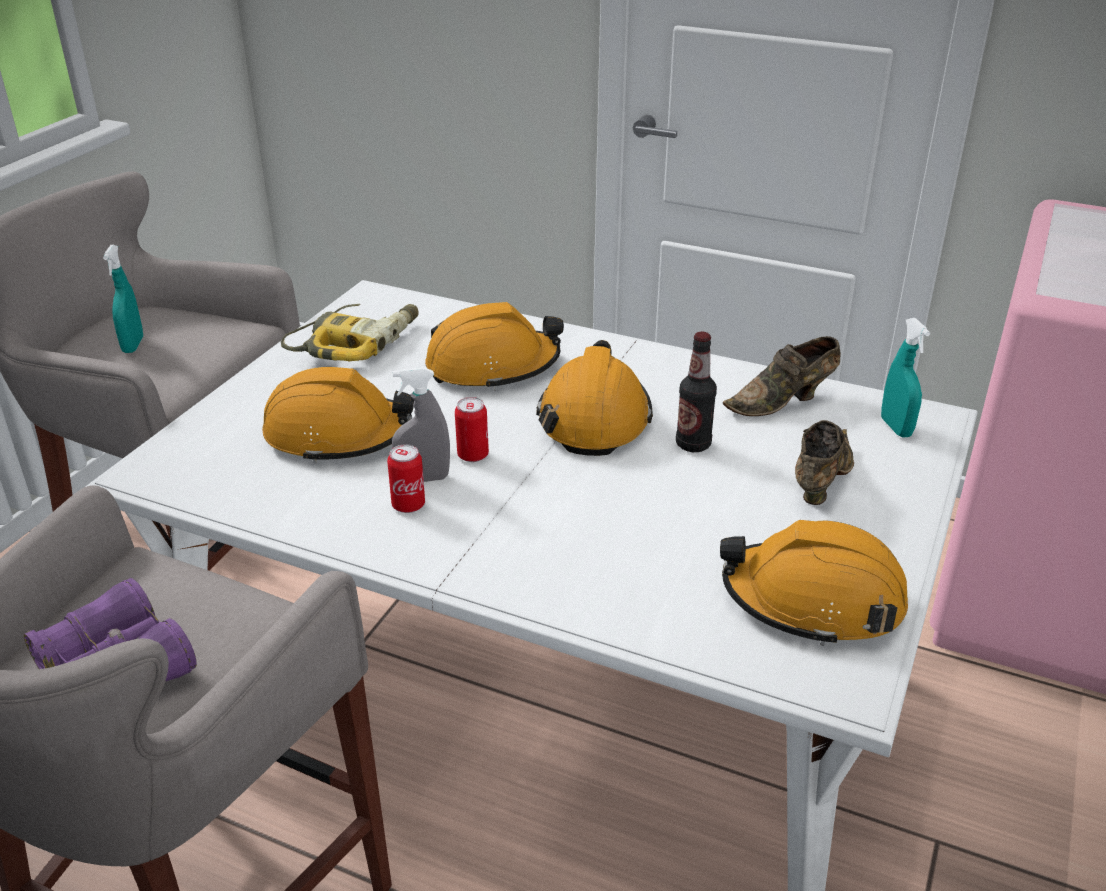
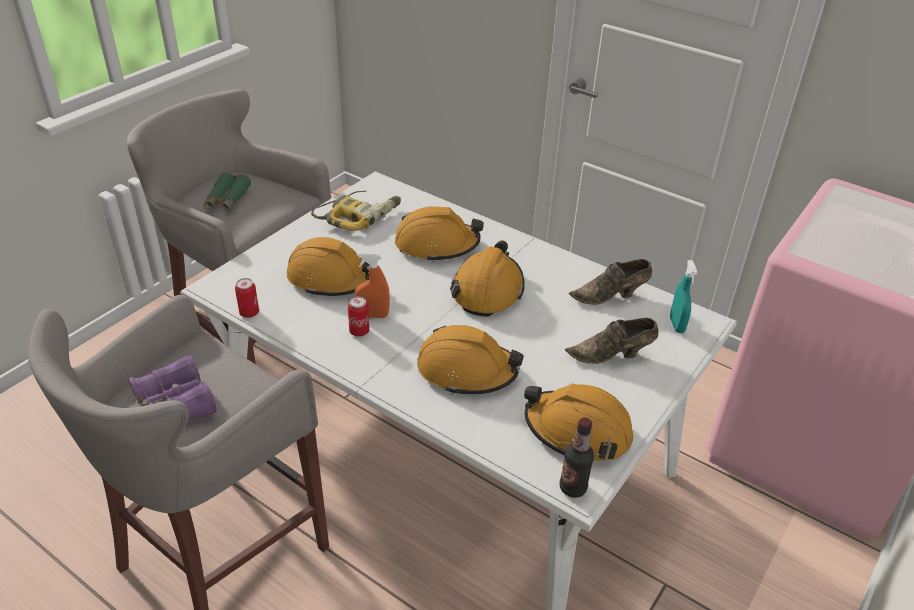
camera: 10 degrees right, 5 degrees up
(133, 345) = (227, 200): turquoise spray bottle -> green binoculars
(423, 479) = (372, 315): grey spray bottle -> orange spray bottle
(473, 455) = (406, 304): can -> can (249, 313)
(604, 538) = (467, 371): none -> orange hard hat
(693, 444) = (543, 317): bottle -> bottle (573, 488)
(820, 483) = (612, 355): brown shoe -> brown shoe turned 135 degrees counterclockwise

